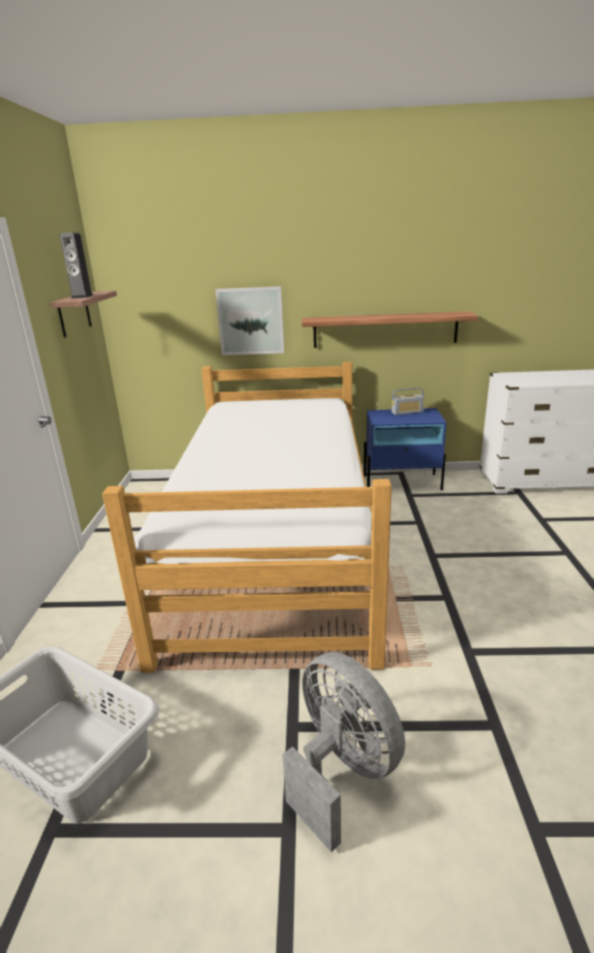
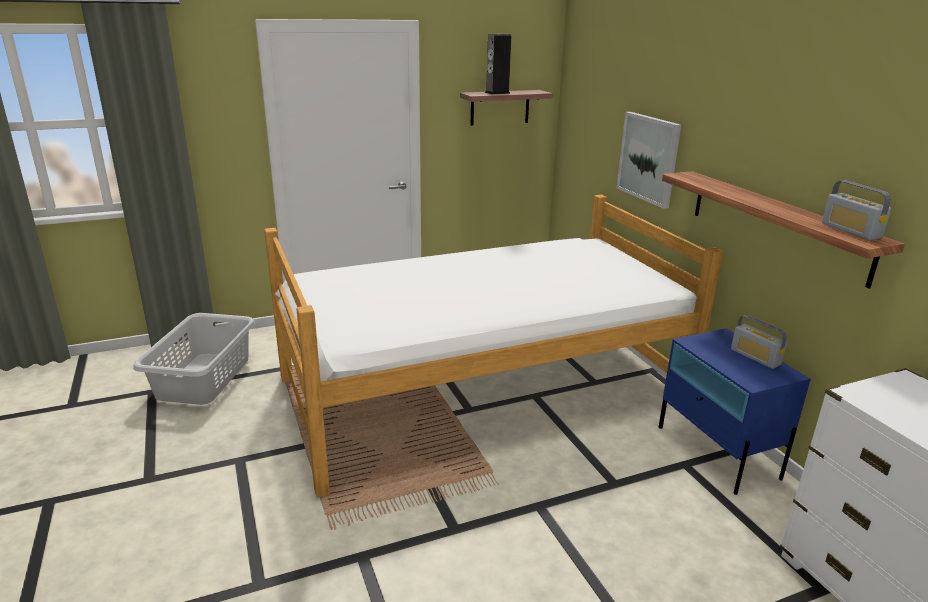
camera: 65 degrees right, 0 degrees up
(341, 770) = (199, 494): grey fan -> none
(448, 313) = (851, 231): none -> radio

